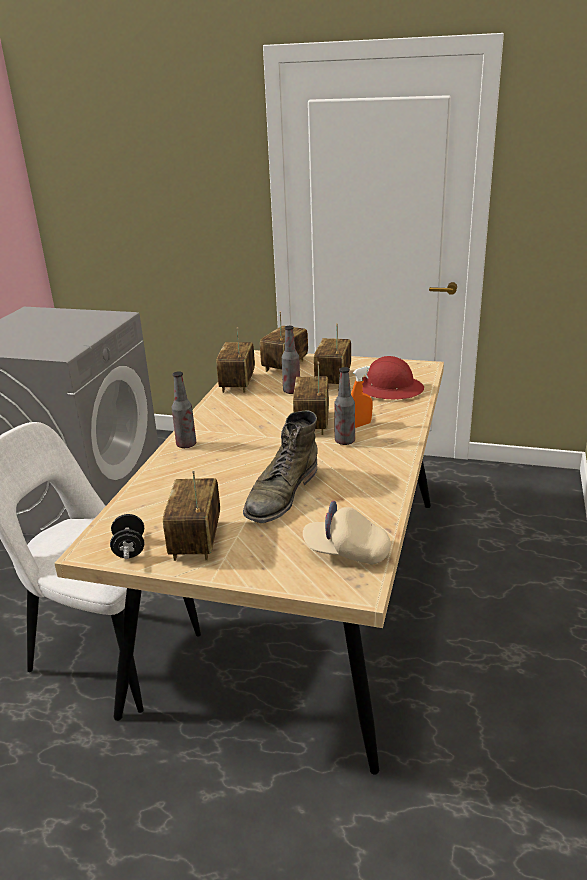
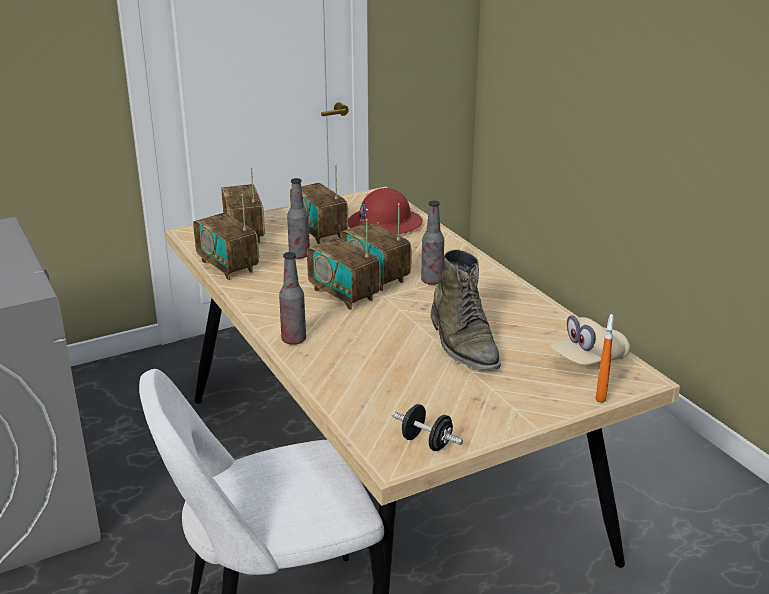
camera: 45 degrees left, 0 degrees up
(196, 541) = (468, 408): radio -> radio (344, 295)
(360, 425) = (418, 263): orange spray bottle -> orange spray bottle (601, 394)

